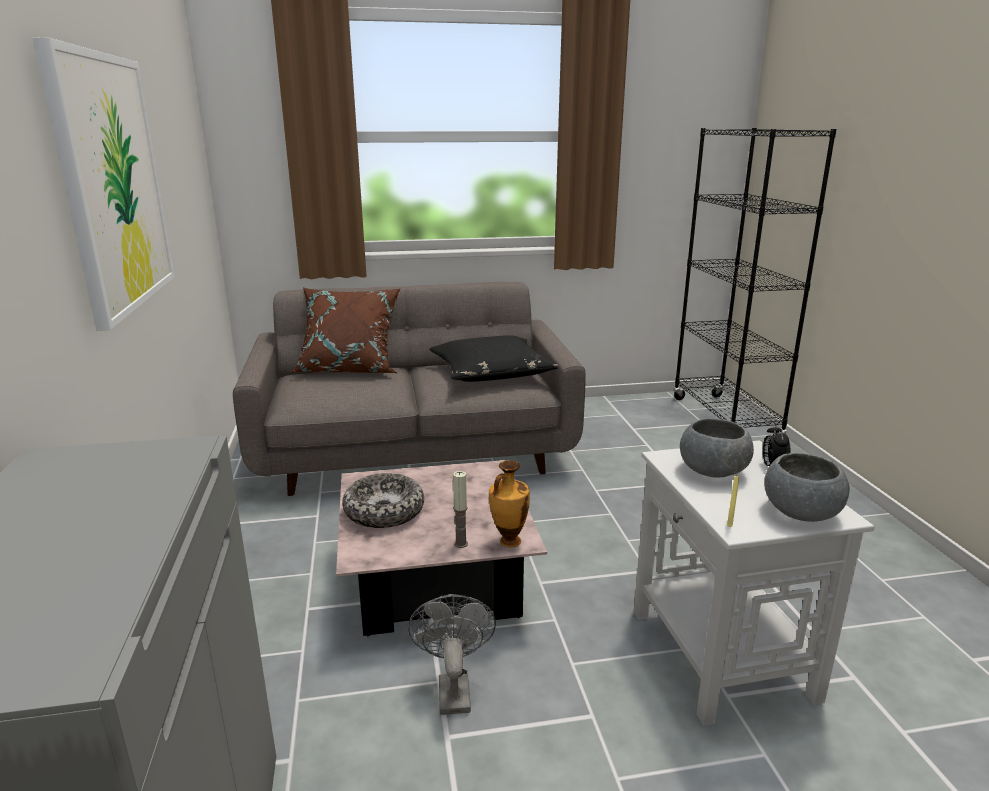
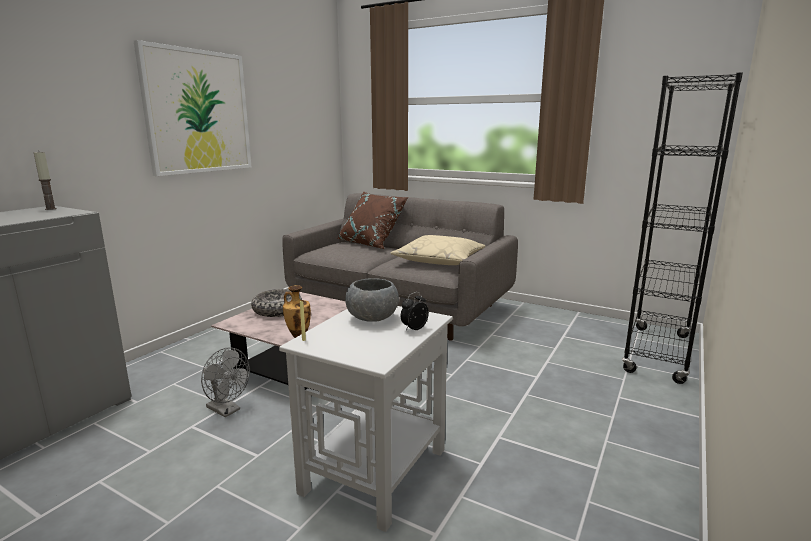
camera: 40 degrees right, 5 degrees down
(453, 688) = (227, 410): grey fan -> grey fan turned 90 degrees clockwise
(461, 544) = (277, 334): candle -> candle (50, 209)
(492, 372) = (439, 260): black pillow -> beige pillow
(800, 512) = (359, 350): grey bowl -> none

